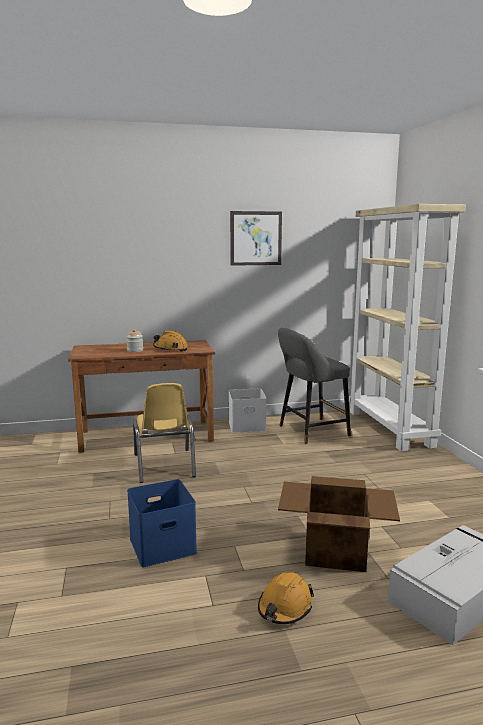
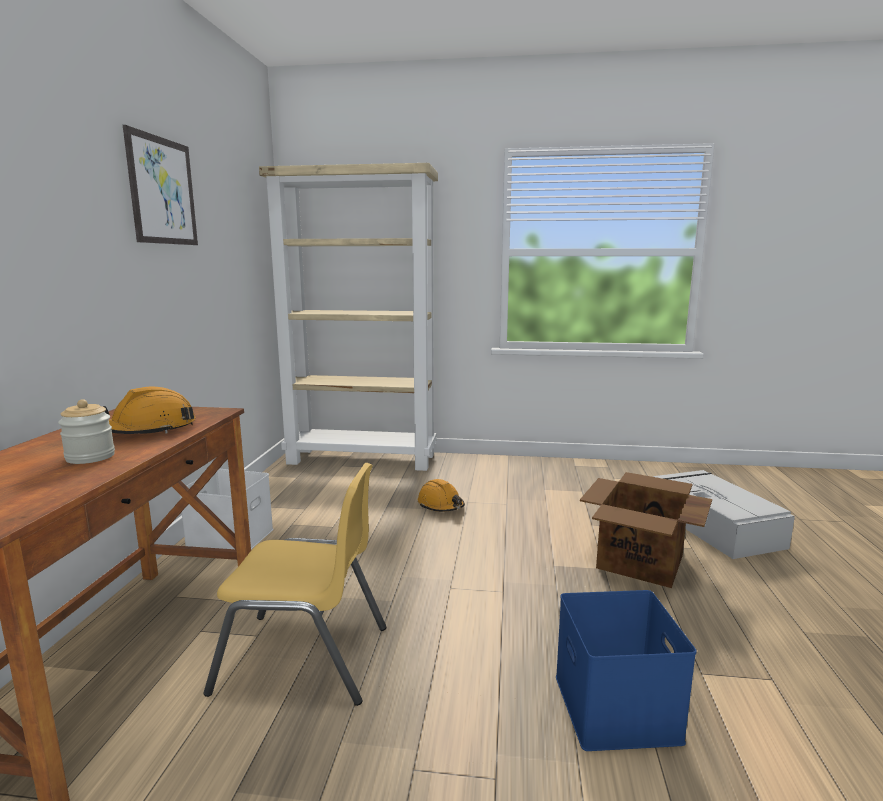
camera: 70 degrees left, 0 degrees up
(285, 607) = (760, 621): orange hard hat -> orange hard hat (441, 505)
(310, 431) = (316, 500): grey stool -> none

